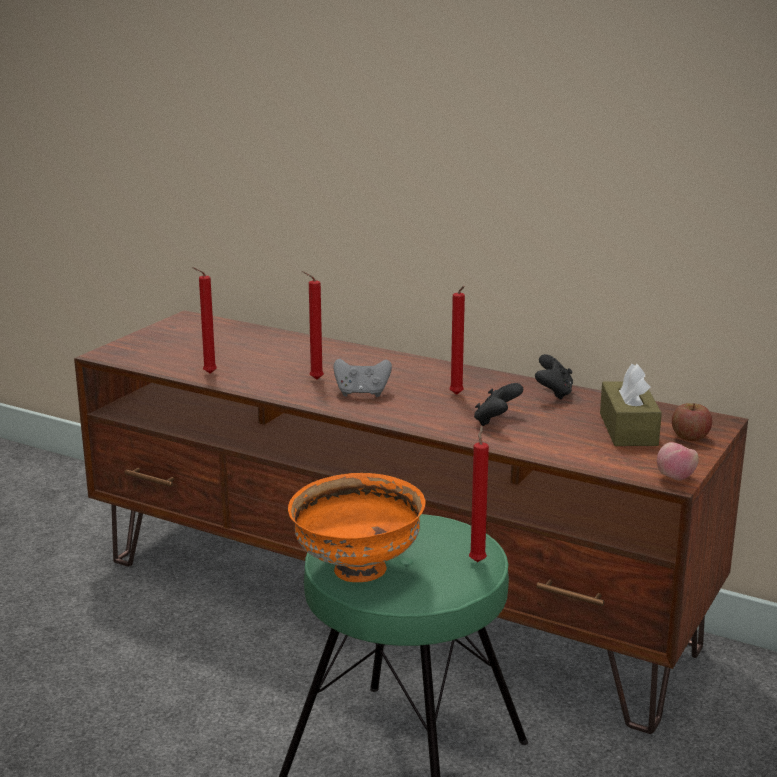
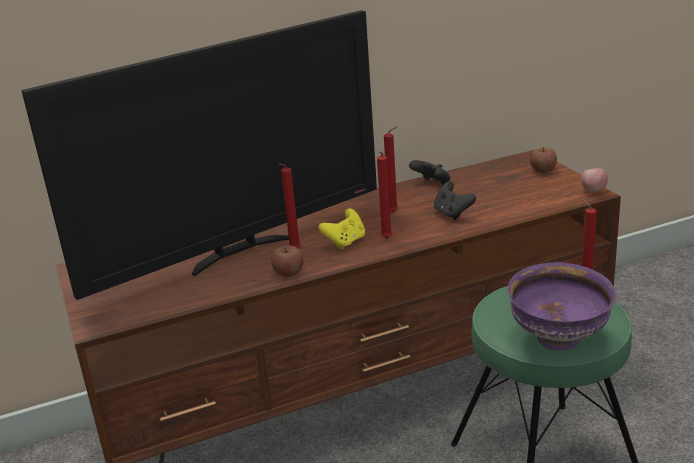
camera: 50 degrees left, 5 degrees up
(207, 374) = (216, 290): red candle -> red candle (386, 239)
(272, 389) = (288, 272): none -> apple
(285, 360) = (239, 252): none -> television
(358, 571) = (559, 340): orange bowl -> purple bowl
(362, 393) = (345, 242): grey game controller -> yellow game controller
(628, 429) = (512, 182): brown tissue box -> none

